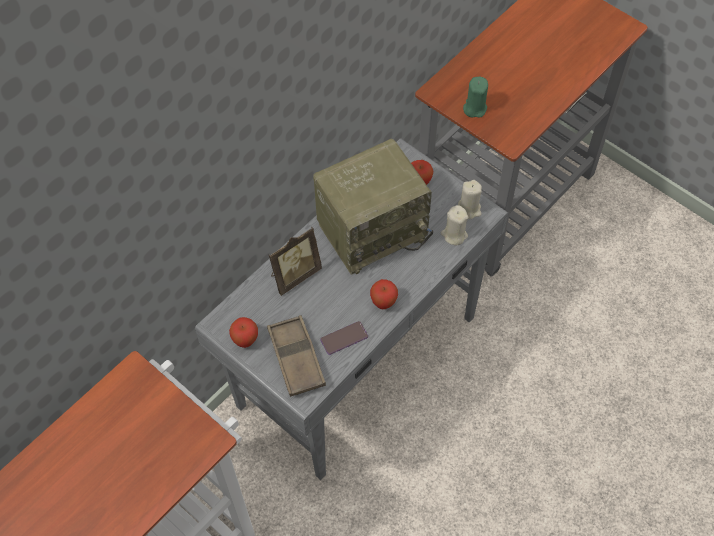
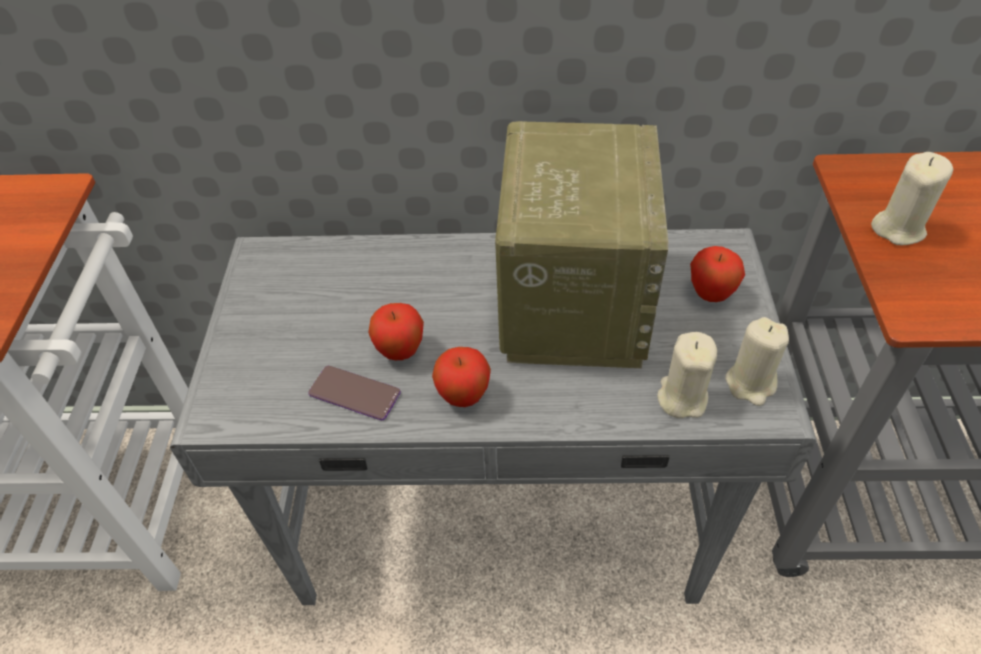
camera: 50 degrees right, 10 degrees down
(245, 340) = (254, 294): apple -> apple (400, 352)
(294, 275) = (406, 272): picture frame -> none
(296, 358) = (270, 363): brown tray -> none
(372, 229) = (571, 299): radio -> radio turned 105 degrees counterclockwise
(474, 108) = (898, 228): green candle -> beige candle

